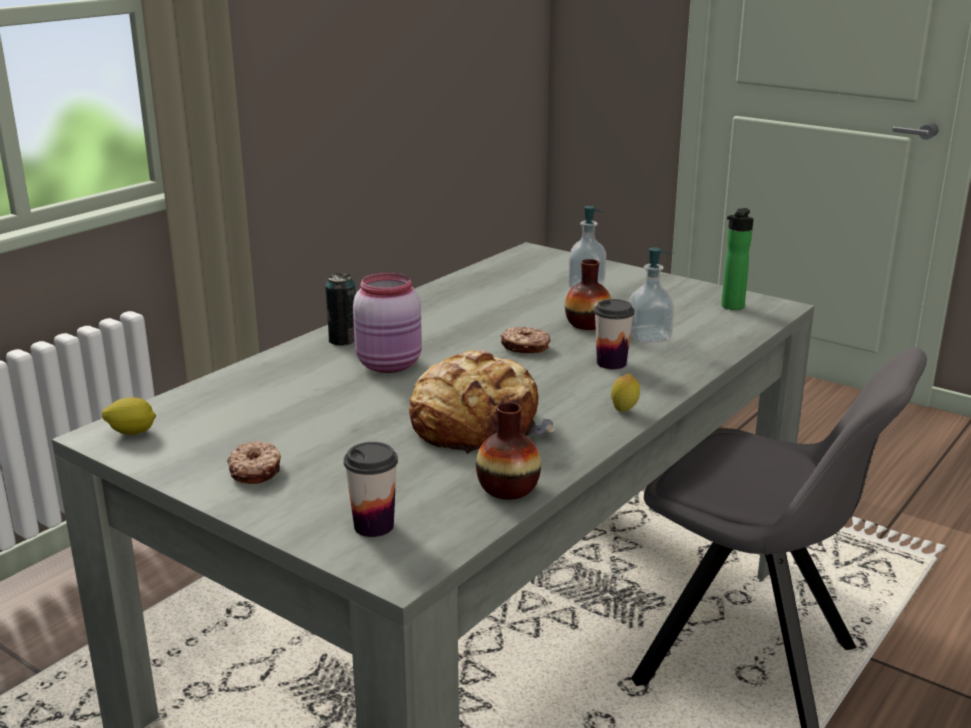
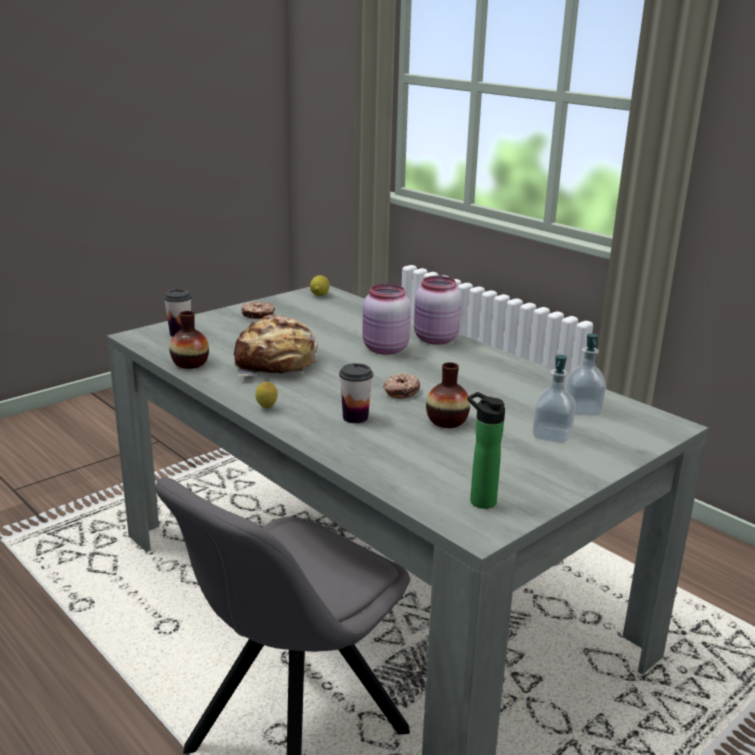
camera: 100 degrees right, 0 degrees up
(343, 340) = (435, 340): can -> pink jar
(649, 337) = (406, 442): soap dispenser -> soap dispenser (582, 410)

